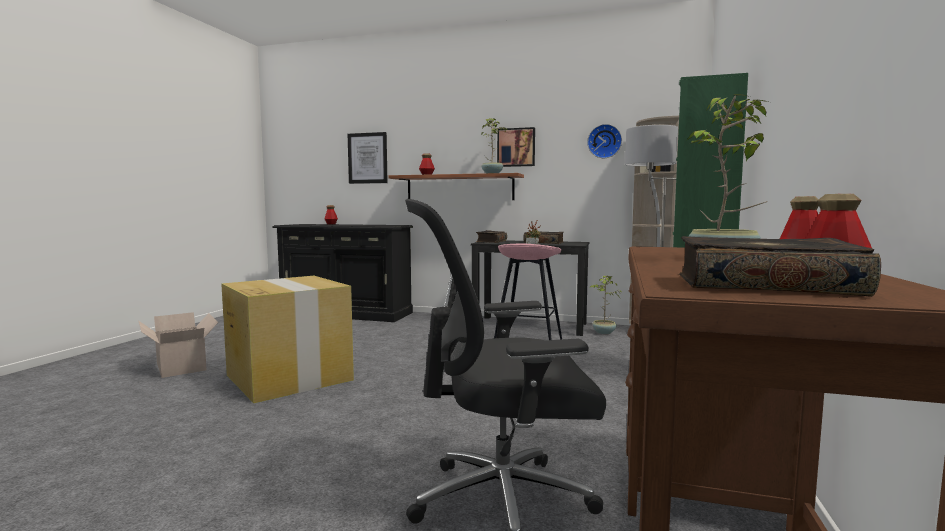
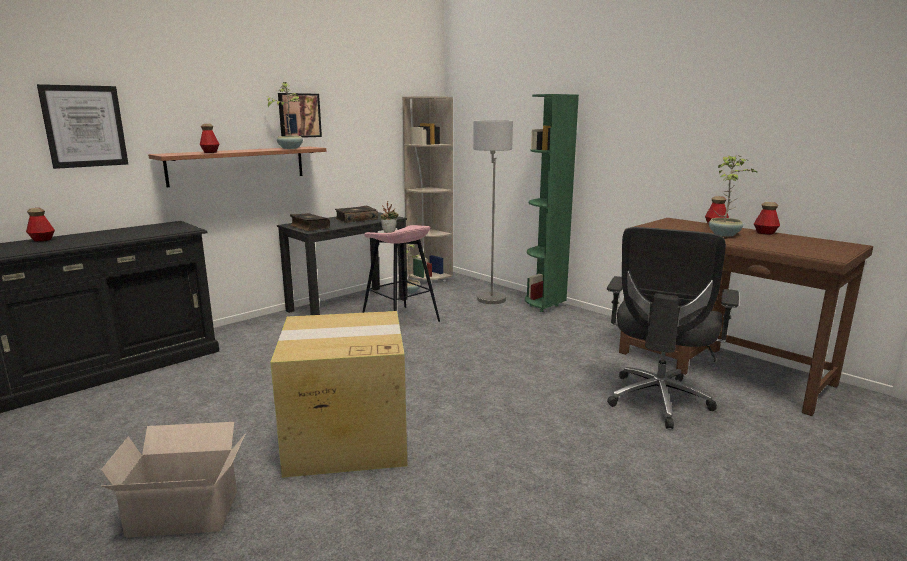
camera: 60 degrees left, 10 degrees up
(604, 141) = (377, 112): wall clock -> none
(764, 285) = (817, 249): book -> none

